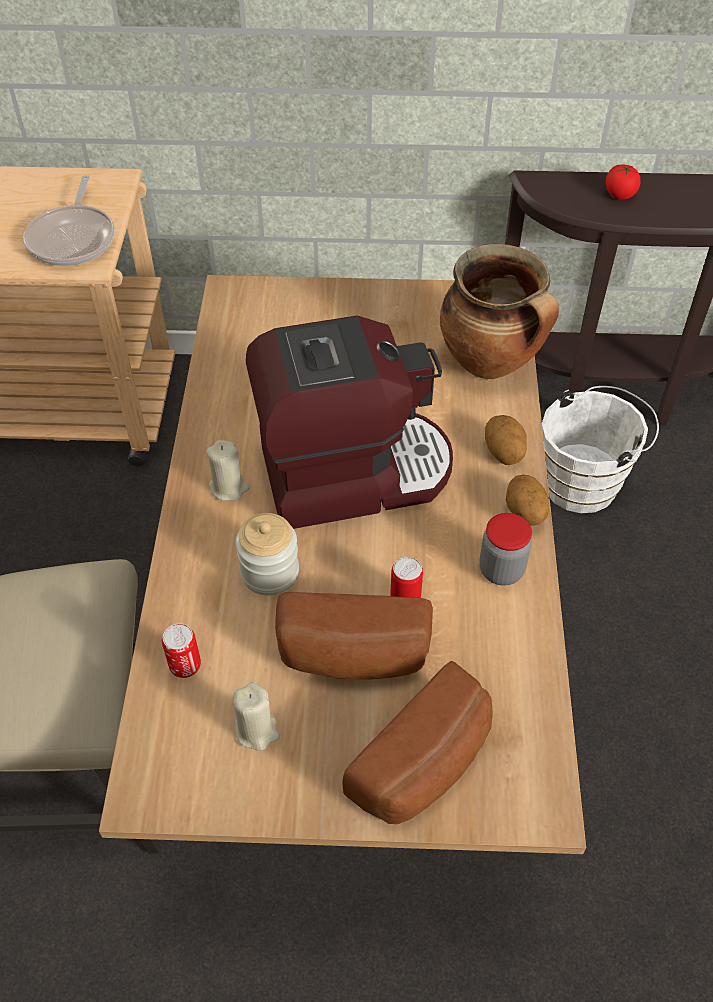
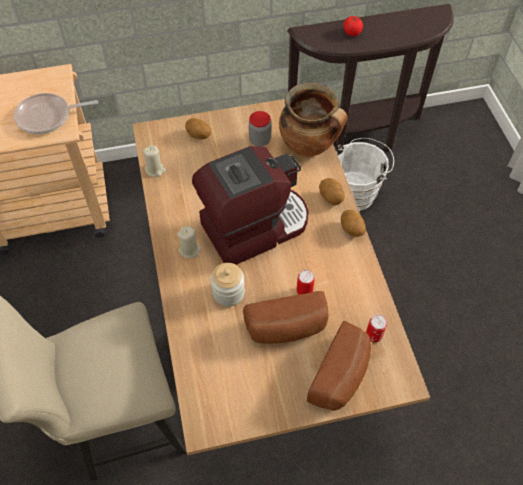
camera: 15 degrees left, 5 degrees up
(74, 238) = (47, 117): frying pan -> frying pan turned 90 degrees clockwise
(185, 666) = (201, 355): can -> can (374, 335)
(257, 730) = (250, 379): beige candle -> beige candle (155, 170)
(307, 312) = (198, 136): none -> potato
(501, 570) = (348, 264): jar -> jar (260, 140)

